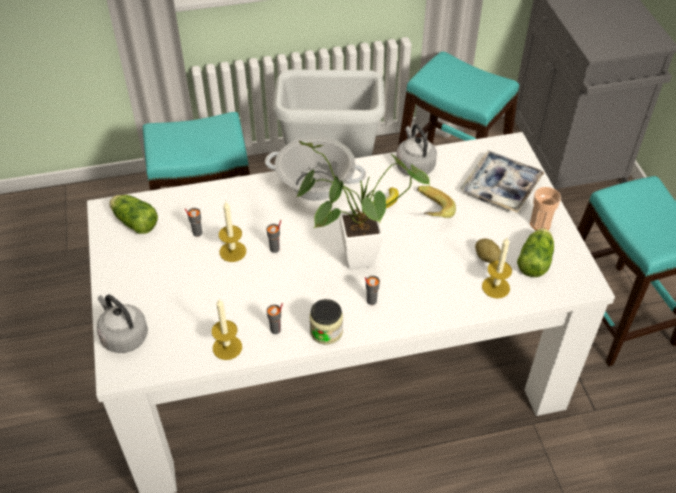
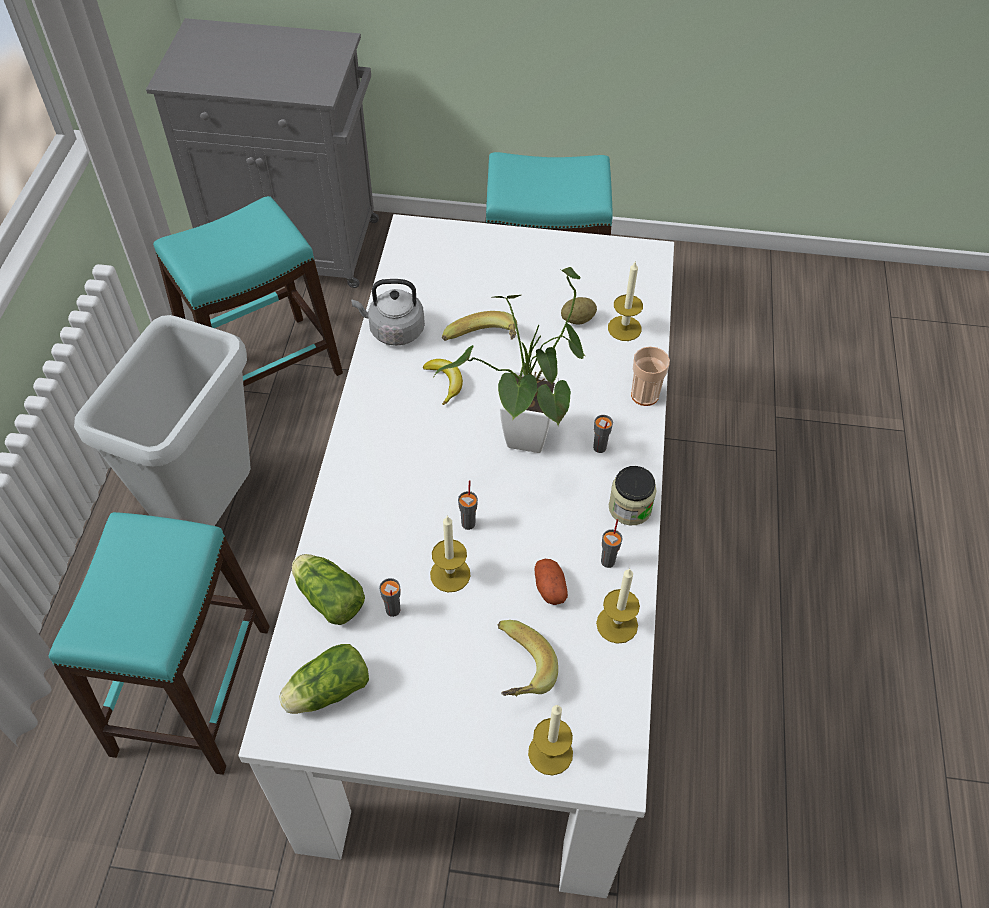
camera: 70 degrees left, 5 degrees up
(123, 336) = (550, 753): grey kettle -> candle
(174, 303) = (515, 671): none -> banana
(242, 304) = (549, 587): none -> potato
(315, 186) = (374, 444): cooking pot -> none
(501, 187) = (475, 266): tray -> none
(535, 260) = (599, 281): lettuce -> lettuce (327, 596)
(540, 223) = (548, 256): cup -> cup (644, 395)

